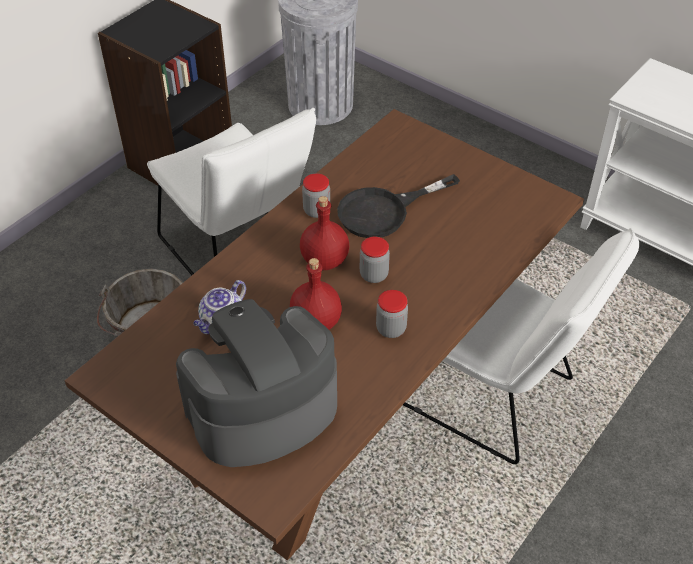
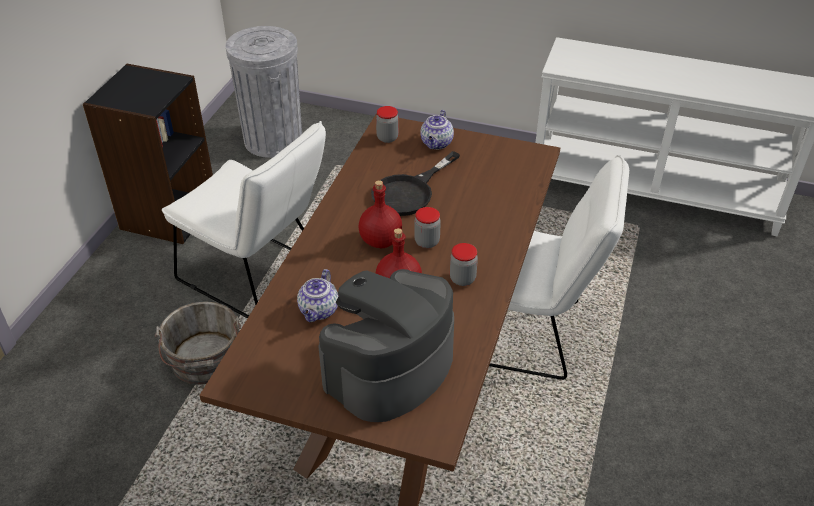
camera: 20 degrees left, 5 degrees down
(316, 211) = (353, 204): jar -> jar (387, 138)
(442, 160) = (436, 144): none -> teapot

